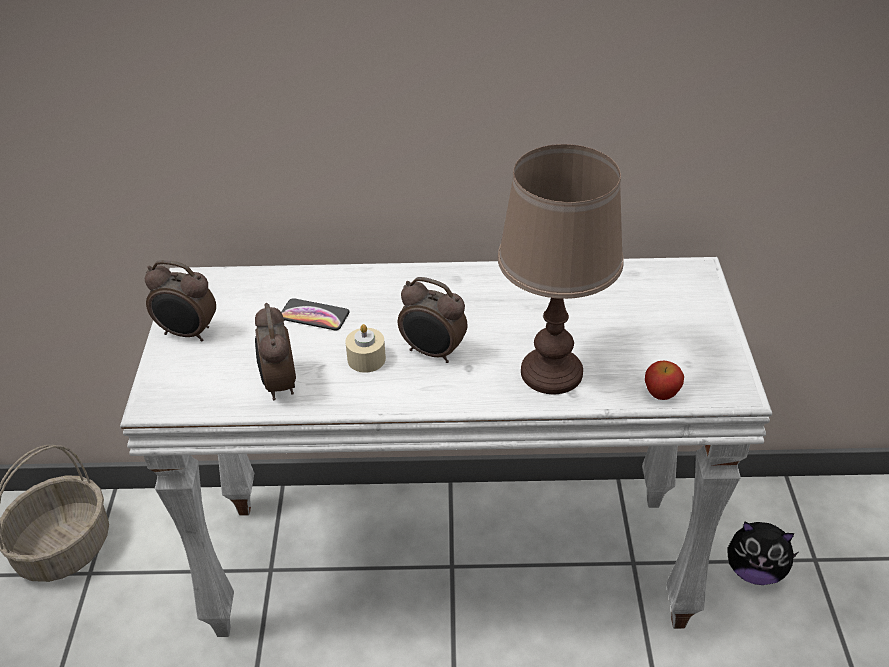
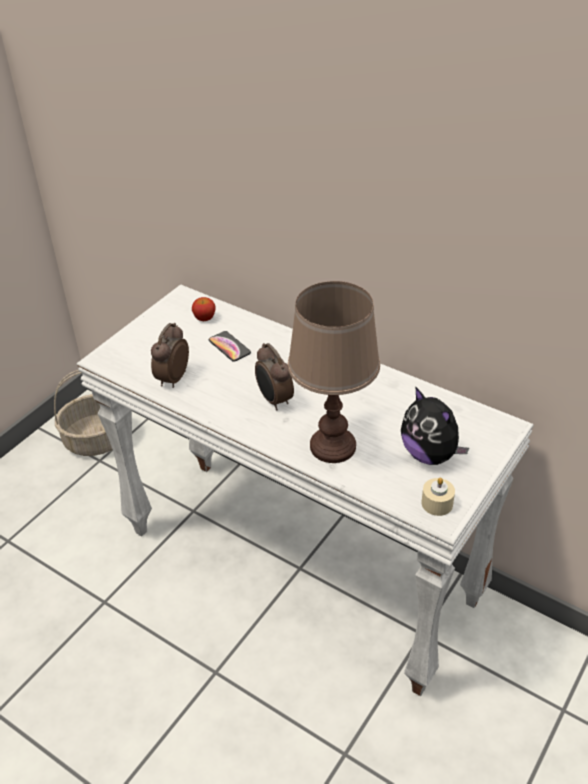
camera: 35 degrees right, 0 degrees up
(187, 333) = (153, 327): alarm clock -> none
(366, 359) = (233, 386): beige candle -> beige candle (437, 503)
(661, 393) = (389, 493): apple -> apple (204, 318)
(754, 571) = (507, 690): plush toy -> plush toy (430, 454)

